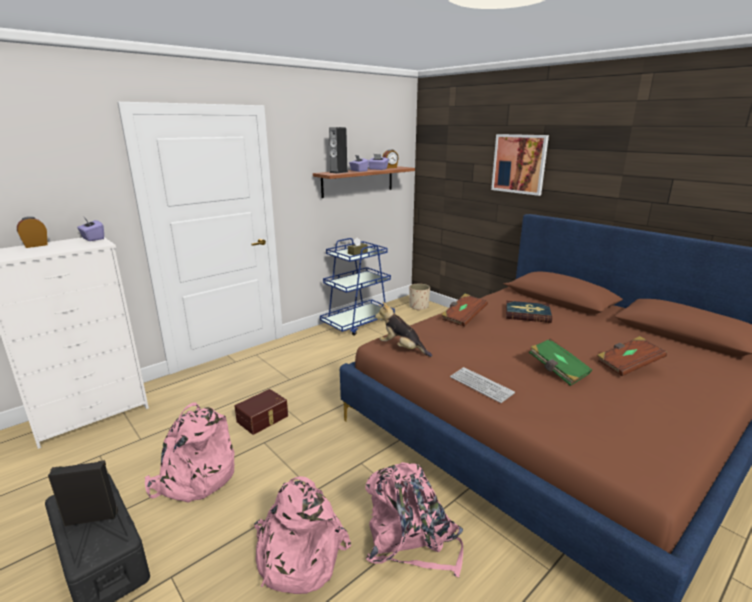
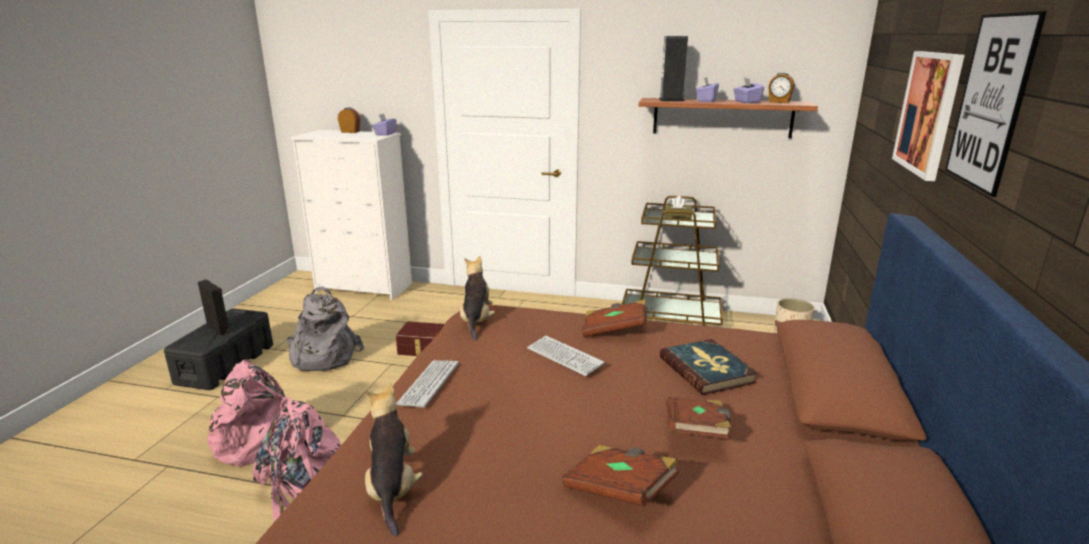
camera: 55 degrees right, 0 degrees up
(195, 478) = (322, 357): pink backpack -> grey backpack
(358, 323) = (671, 319): blue cart -> brown cart
(487, 337) = (564, 357): none -> keyboard
(557, 371) = (529, 430): green book -> none
(584, 155) = (990, 102): none -> picture
(584, 335) = (696, 431): none -> brown book
(599, 426) = (393, 488): none -> plush toy

